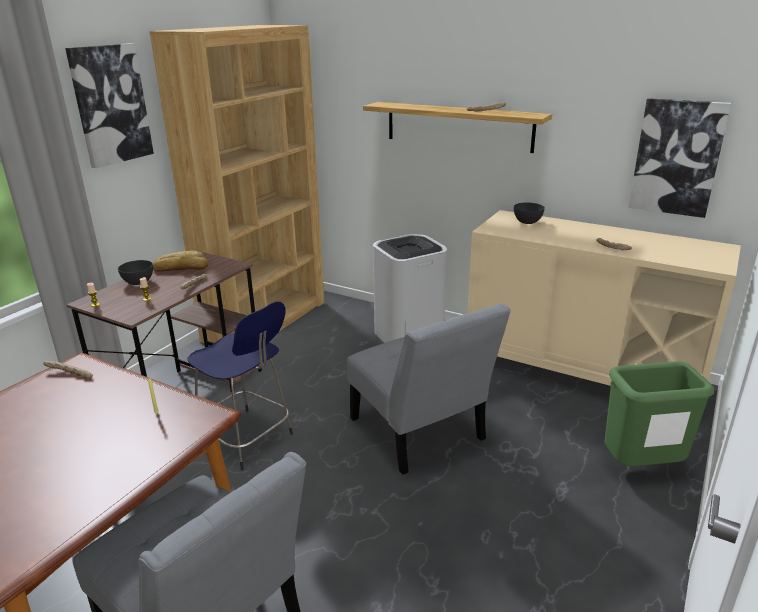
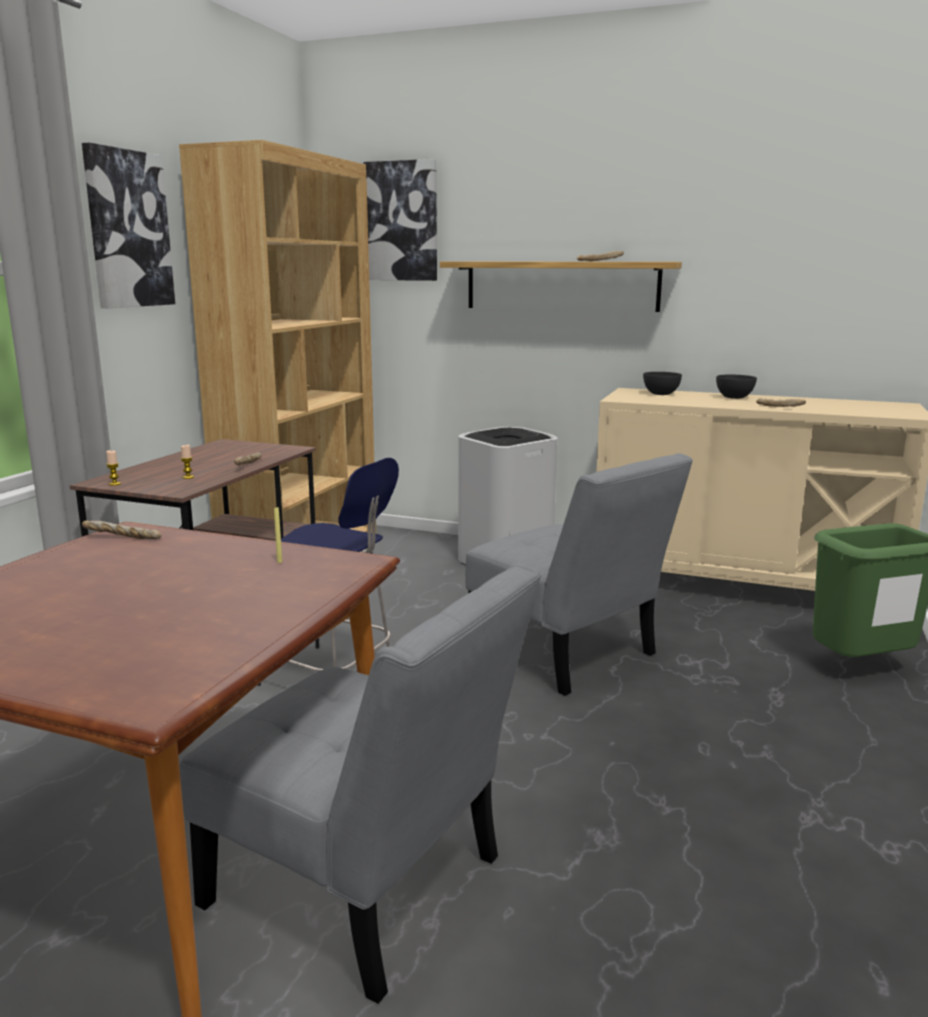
camera: 10 degrees left, 10 degrees down
(138, 282) = (164, 465): grey bowl -> grey bowl (734, 397)
(181, 268) = (217, 452): bread -> none
(677, 157) = (836, 304): picture -> picture (402, 221)

